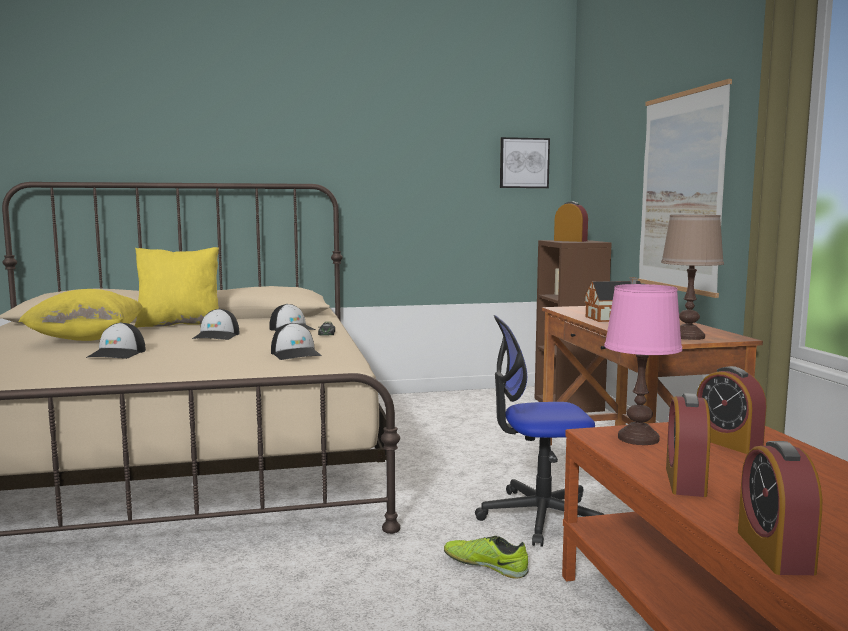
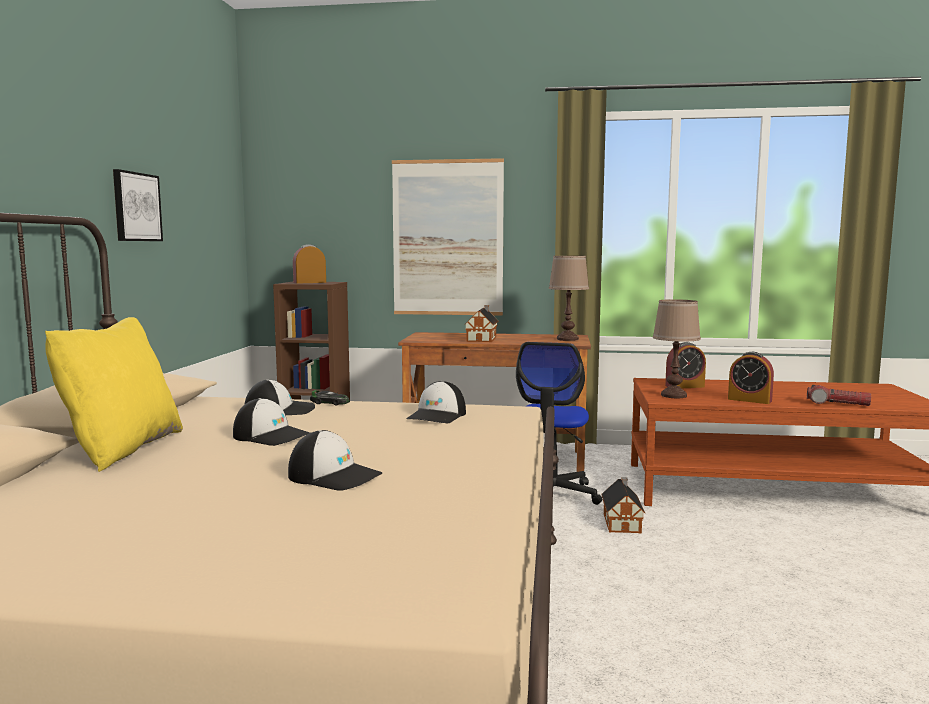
camera: 70 degrees left, 0 degrees up
(87, 339) = (159, 495): yellow pillow -> none
(296, 354) = (437, 416): cap -> cap turned 120 degrees clockwise
(485, 565) = (622, 522): shoe -> toy house
(524, 163) = (221, 201): picture -> picture (136, 207)
(637, 438) = (673, 395): pink table lamp -> brown table lamp
(774, 552) = (837, 404): alarm clock -> flashlight

